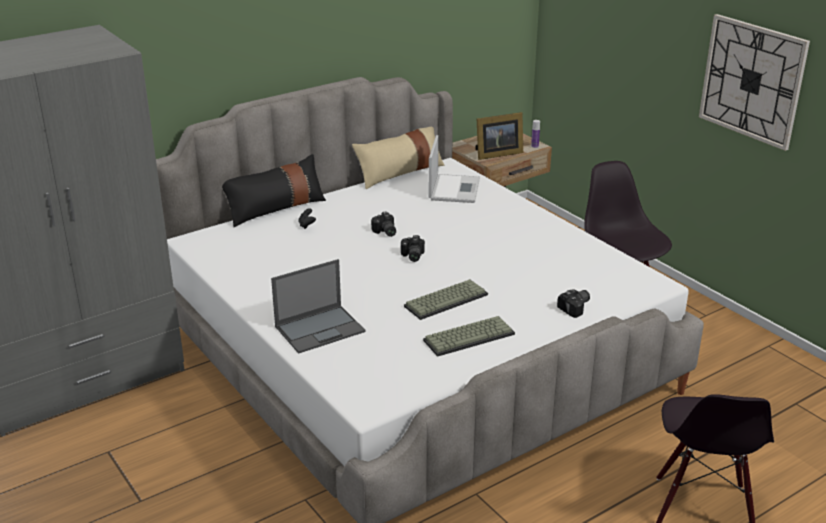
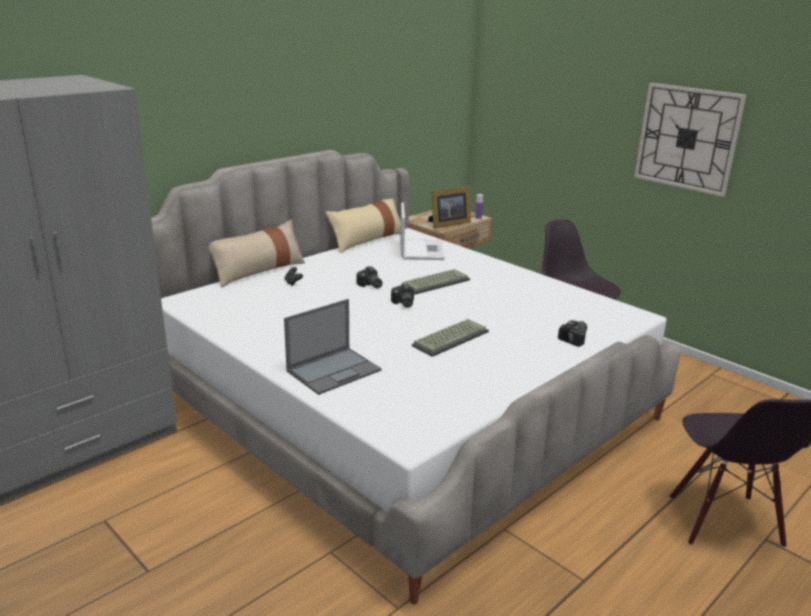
camera: 10 degrees left, 5 degrees down
(275, 209) = (258, 271): black pillow -> beige pillow
(469, 336) = (486, 368): keyboard -> keyboard (435, 282)

